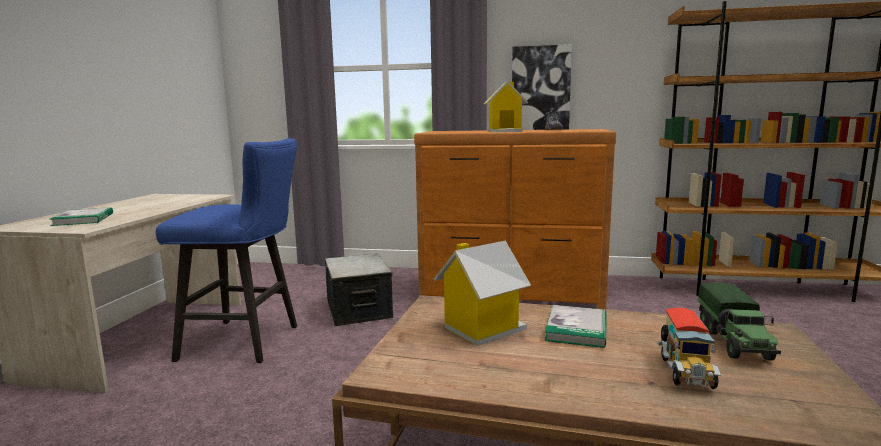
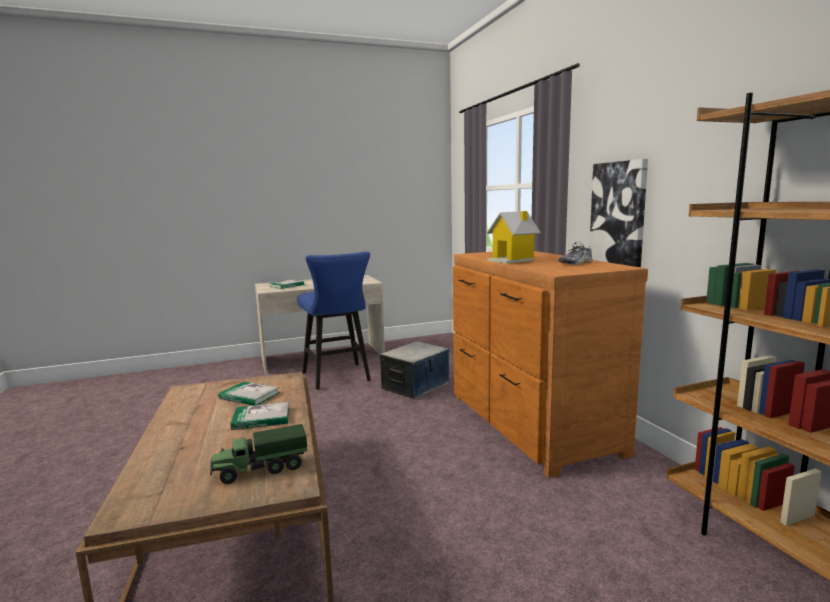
camera: 60 degrees right, 0 degrees up
(481, 329) = (249, 396): toy house -> book
(684, 372) = (198, 456): toy truck -> none

